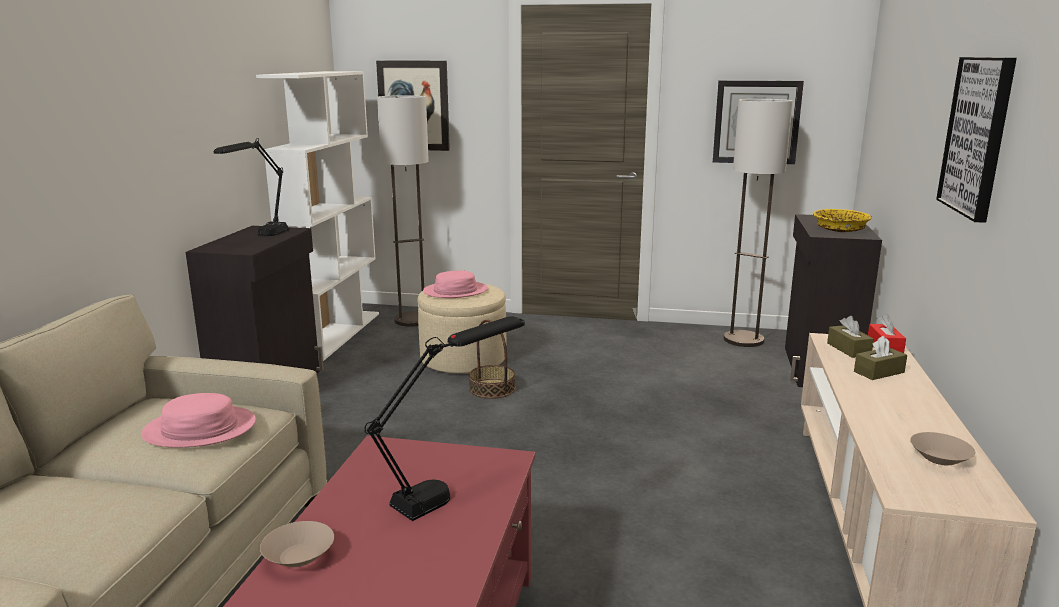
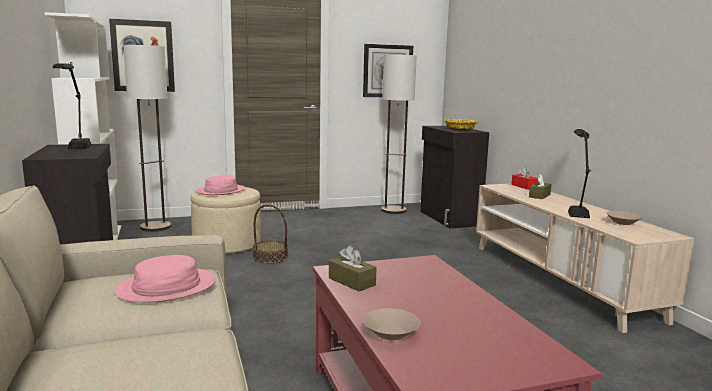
camera: 30 degrees left, 5 degrees down
(453, 487) = (420, 279): black table lamp -> black table lamp (575, 209)
(848, 349) = (510, 189): brown tissue box -> brown tissue box (351, 282)
(977, 136) = (581, 56): picture -> none

